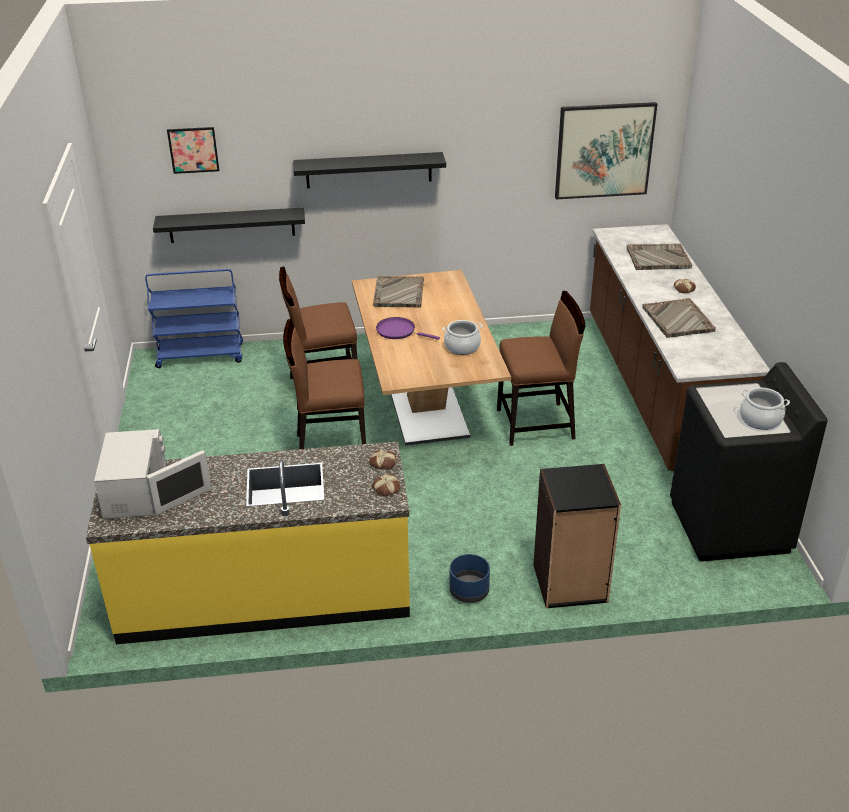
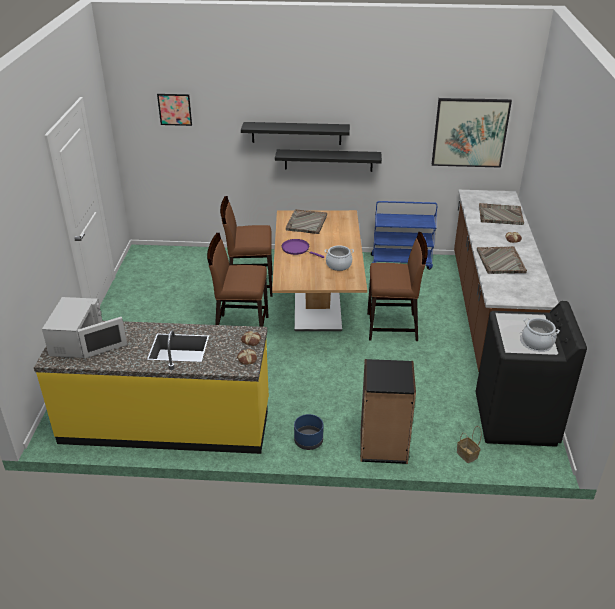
camera: 10 degrees right, 0 degrees up
(201, 355) = (174, 253): blue cart -> blue cart (401, 262)
(231, 225) = (199, 164): black shelf -> black shelf (328, 160)
(682, 580) = (467, 455): none -> basket

